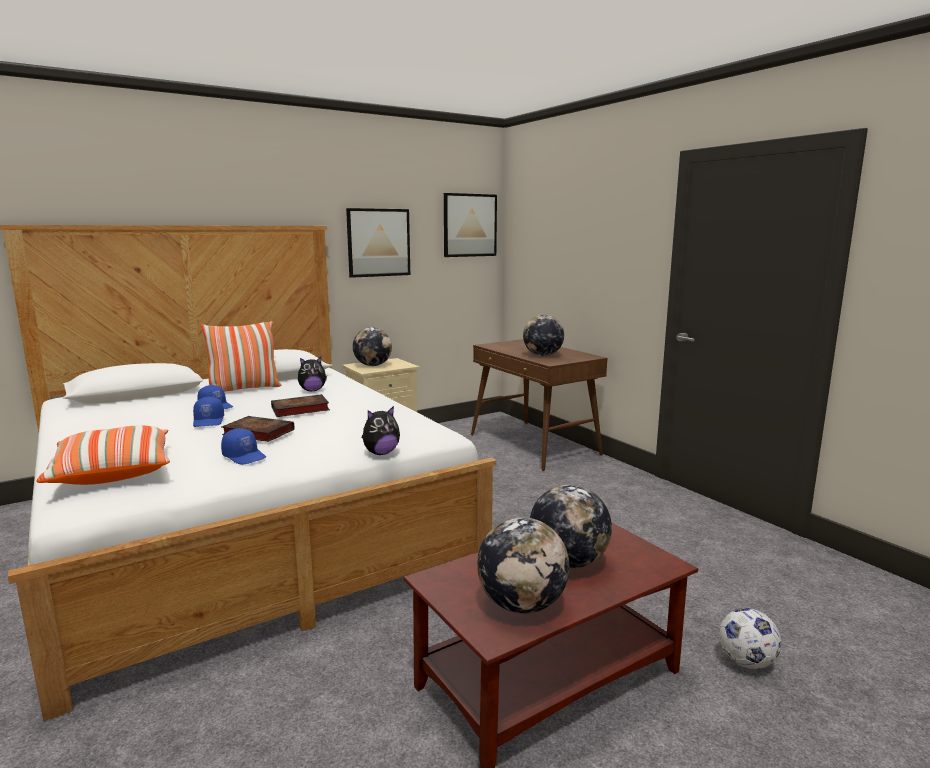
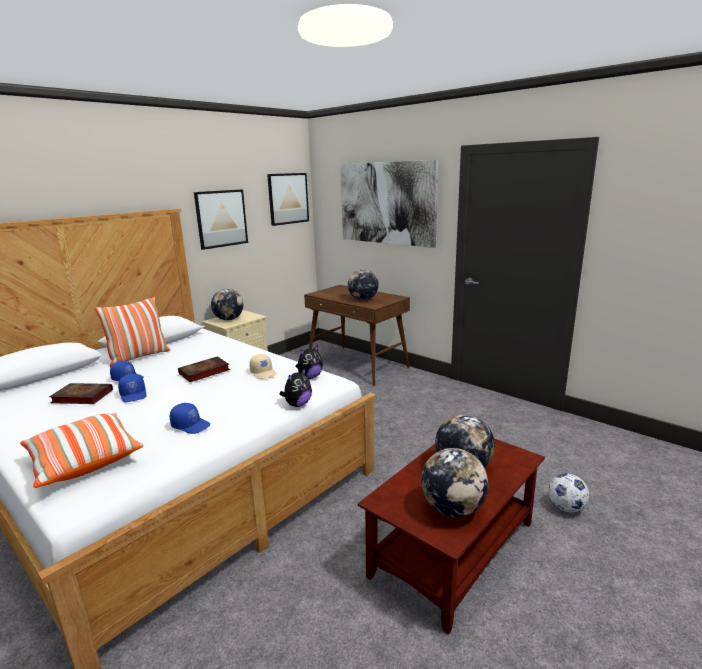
camera: 15 degrees left, 5 degrees up
(256, 433) = (184, 400): book -> book (81, 397)
(312, 390) = (199, 351): plush toy -> plush toy (310, 377)
(365, 417) = (263, 373): none -> beige cap
(587, 231) = (386, 203): none -> picture

